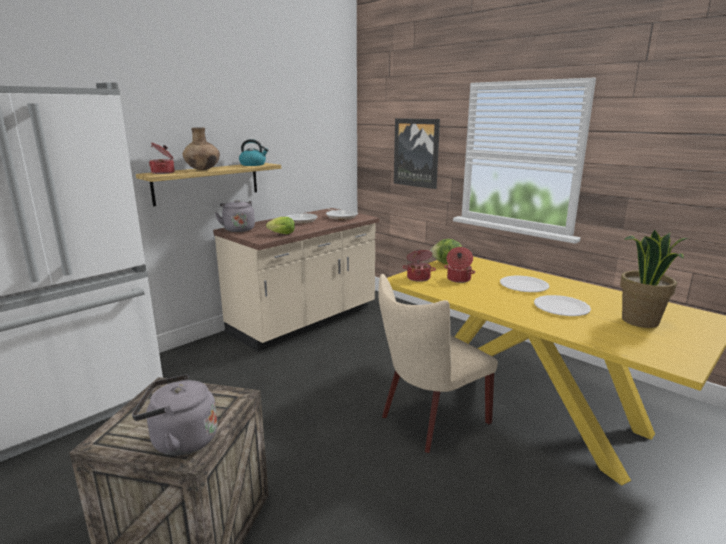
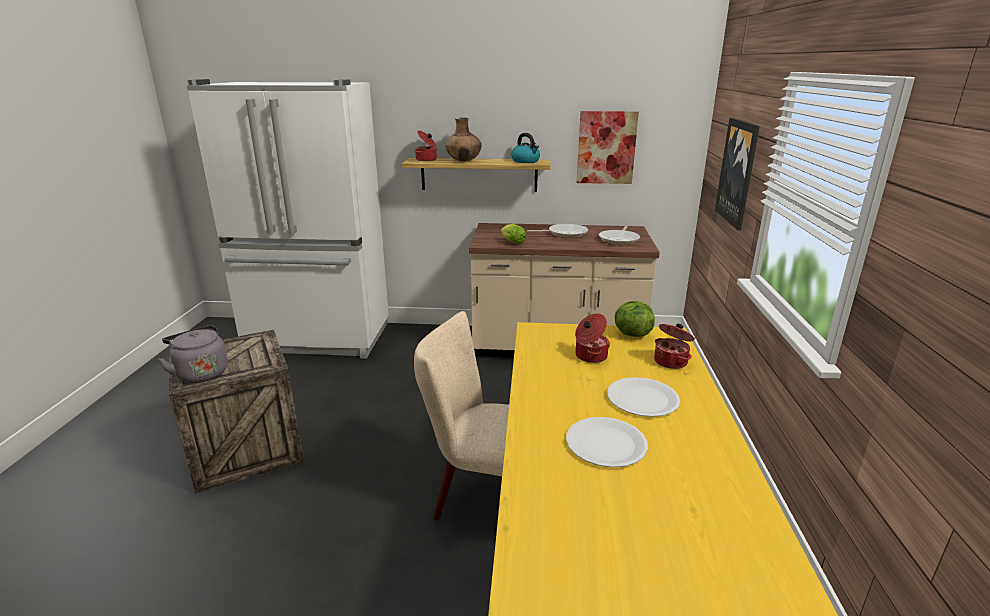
camera: 50 degrees right, 5 degrees up
(238, 229) = (495, 228): grey kettle -> none
(301, 149) = (606, 147): none -> picture
(418, 278) = (556, 336): cooking pot -> cooking pot (671, 361)
(640, 321) = (653, 520): potted plant -> none

